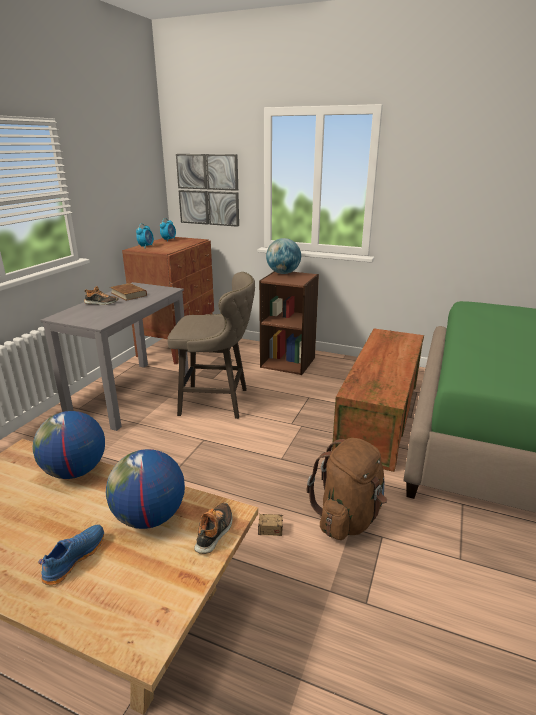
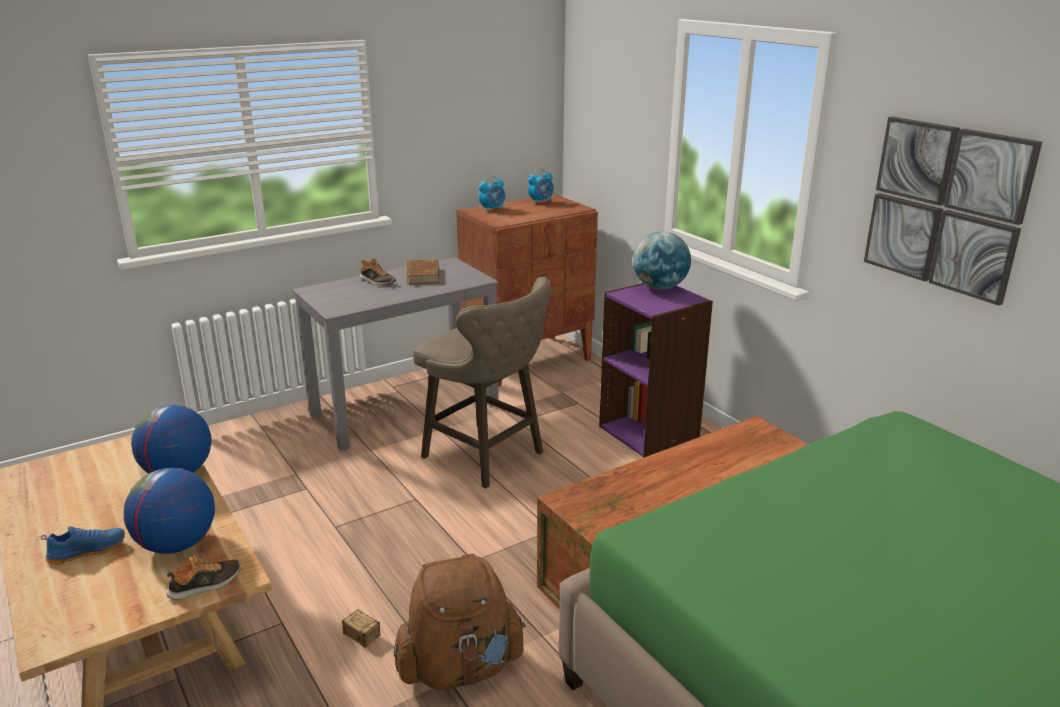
camera: 35 degrees right, 0 degrees up
(208, 190) = (607, 134): picture -> picture (945, 207)
(288, 362) = (650, 432): brown bookcase -> purple bookcase

